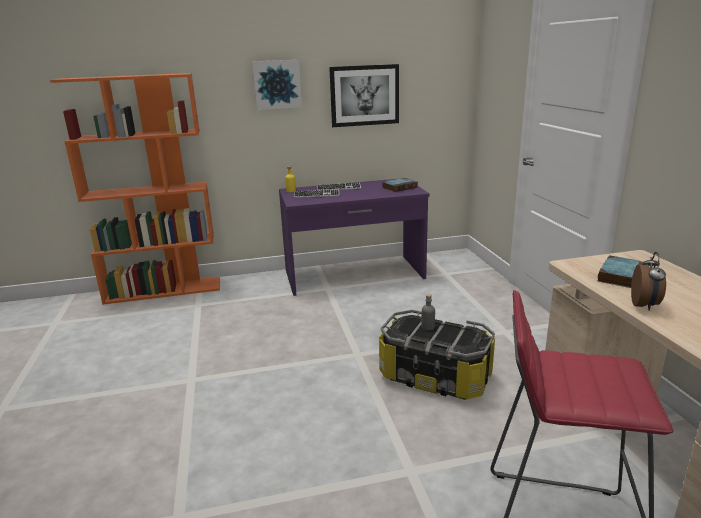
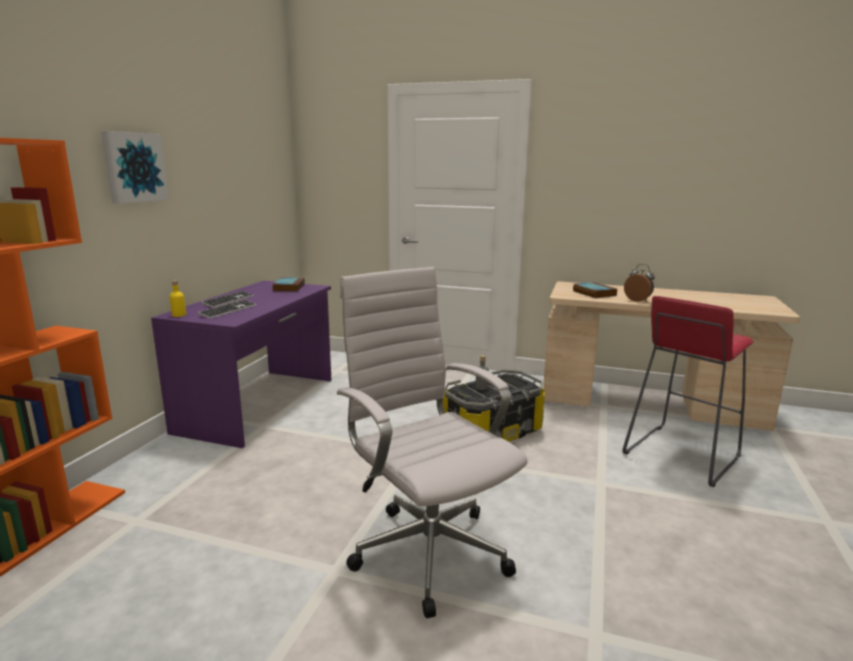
camera: 60 degrees left, 5 degrees down
(233, 405) = (426, 549): none -> white office chair
(364, 95) = (220, 185): picture -> none

